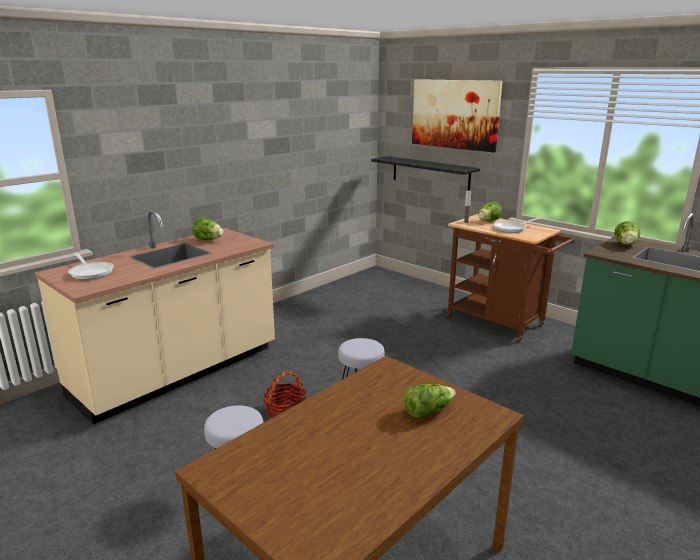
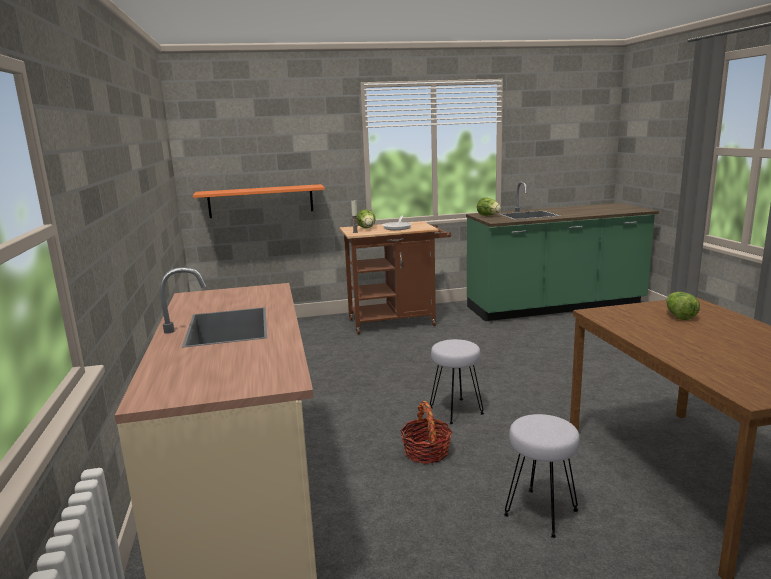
camera: 55 degrees left, 5 degrees down
(91, 272) = (208, 373): frying pan -> none
(208, 240) = (208, 303): lettuce -> none
(430, 173) = (261, 201): black shelf -> orange shelf
(454, 114) = (282, 133): picture -> none

